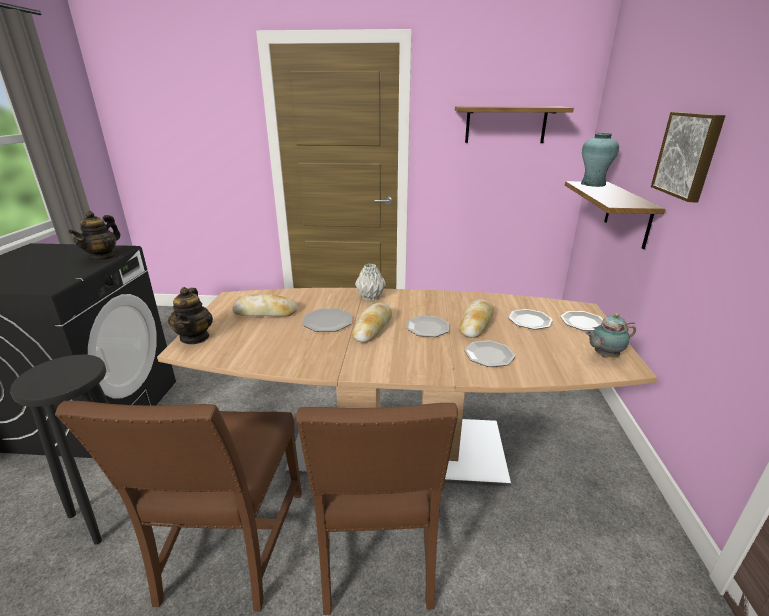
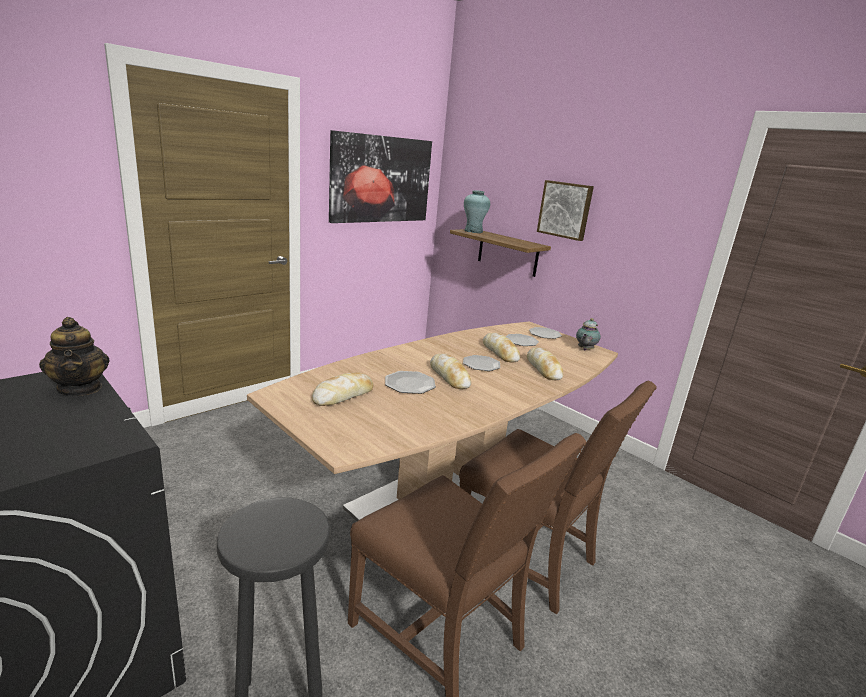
camera: 50 degrees left, 5 degrees down
(195, 337) = (331, 438): teapot -> none
(370, 297) = (398, 356): grey vase -> none
(489, 355) = (543, 369): plate -> bread
(505, 124) = (381, 179): shelf -> picture

